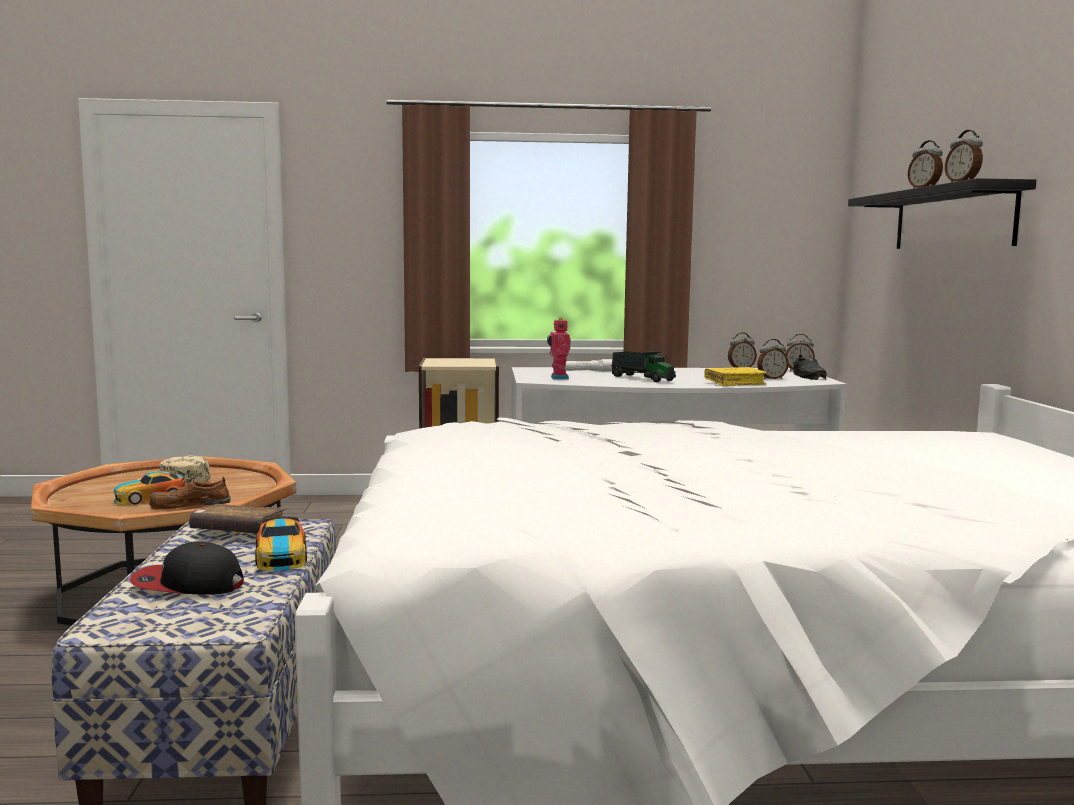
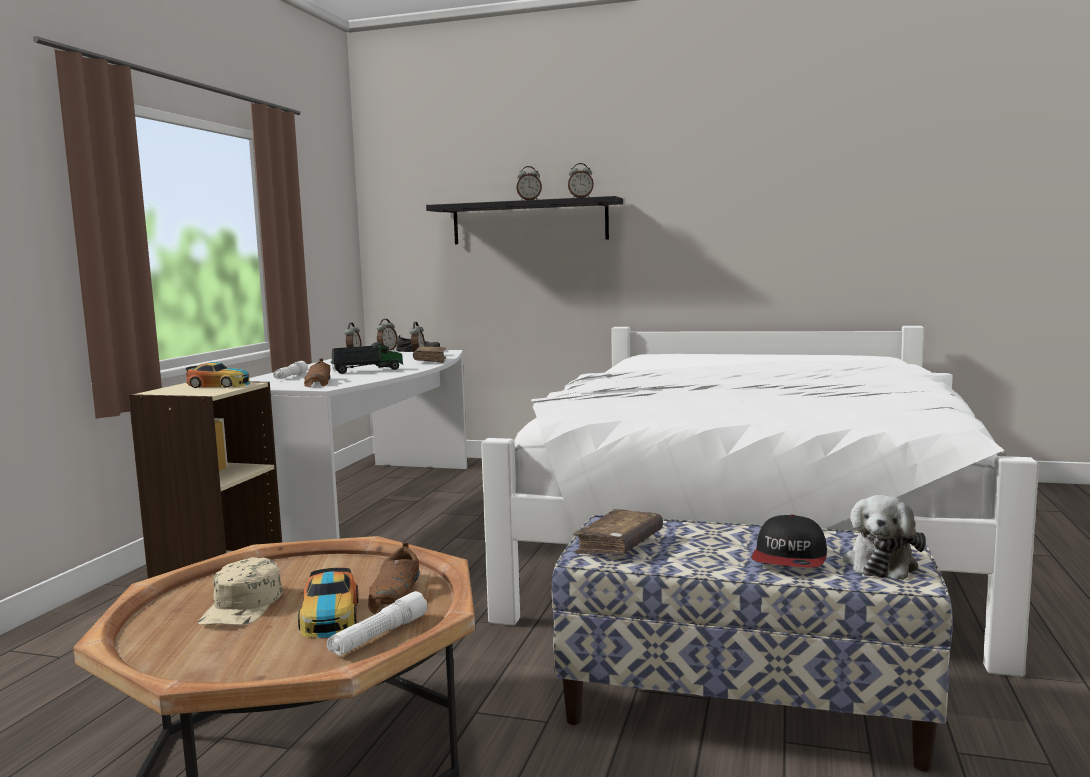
camera: 70 degrees left, 0 degrees up
(112, 511) = (379, 636): none -> white flashlight
(163, 619) = (881, 563): none -> plush toy
(281, 556) = (714, 530): toy car -> toy car (219, 385)
(558, 377) = (319, 382): toy robot -> brown shoe
(734, 383) = (430, 361): yellow book -> brown book

